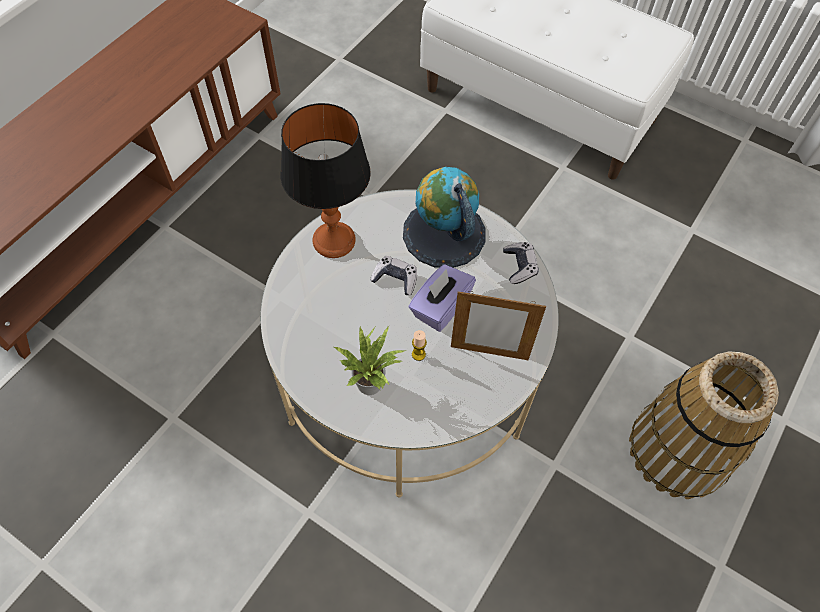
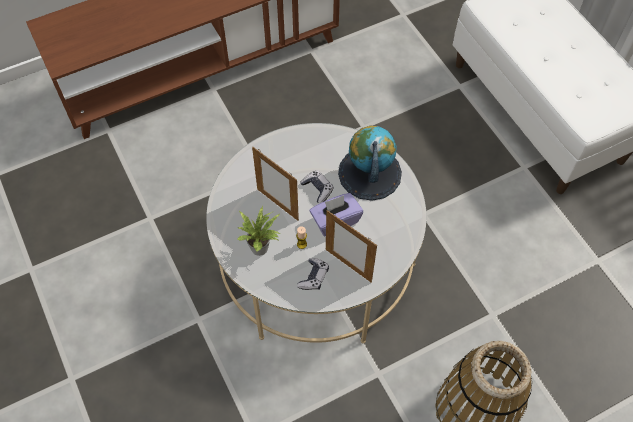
camera: 30 degrees right, 0 degrees up
(333, 240) = (293, 145): table lamp -> none
(358, 320) = (277, 204): none -> picture frame
(519, 266) = (407, 218): game controller -> game controller (313, 277)

